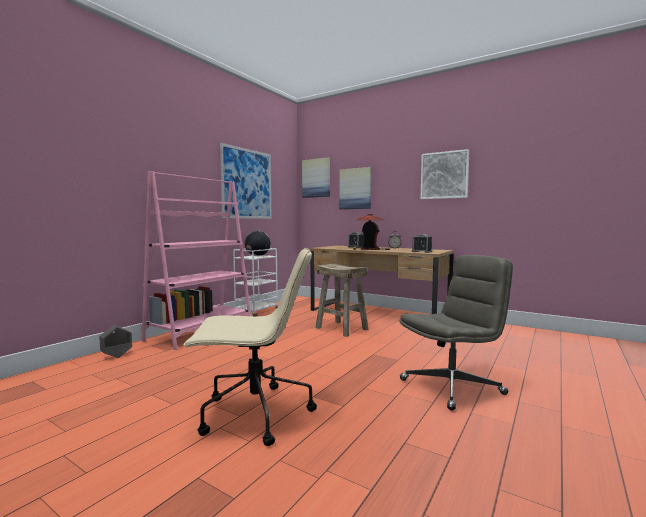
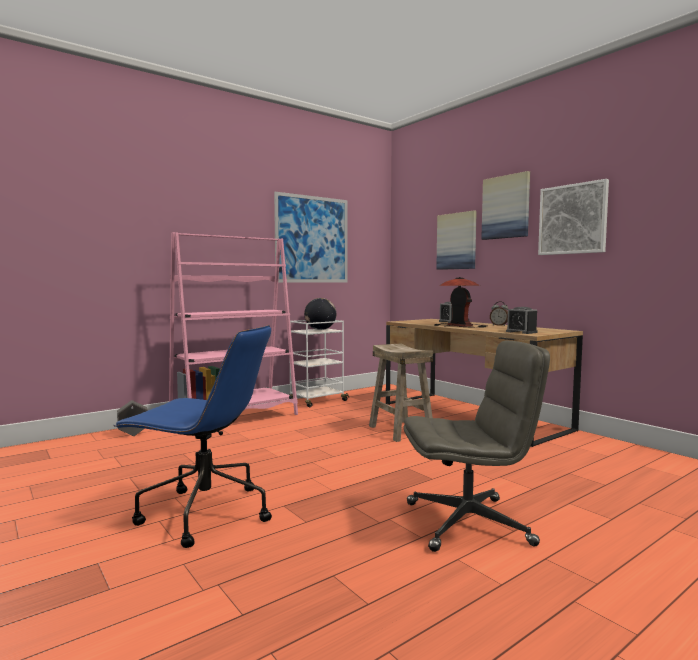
camera: 20 degrees right, 0 degrees up
(254, 414) = (203, 513): beige office chair -> blue office chair
(316, 178) = (411, 227): picture -> picture (506, 207)

